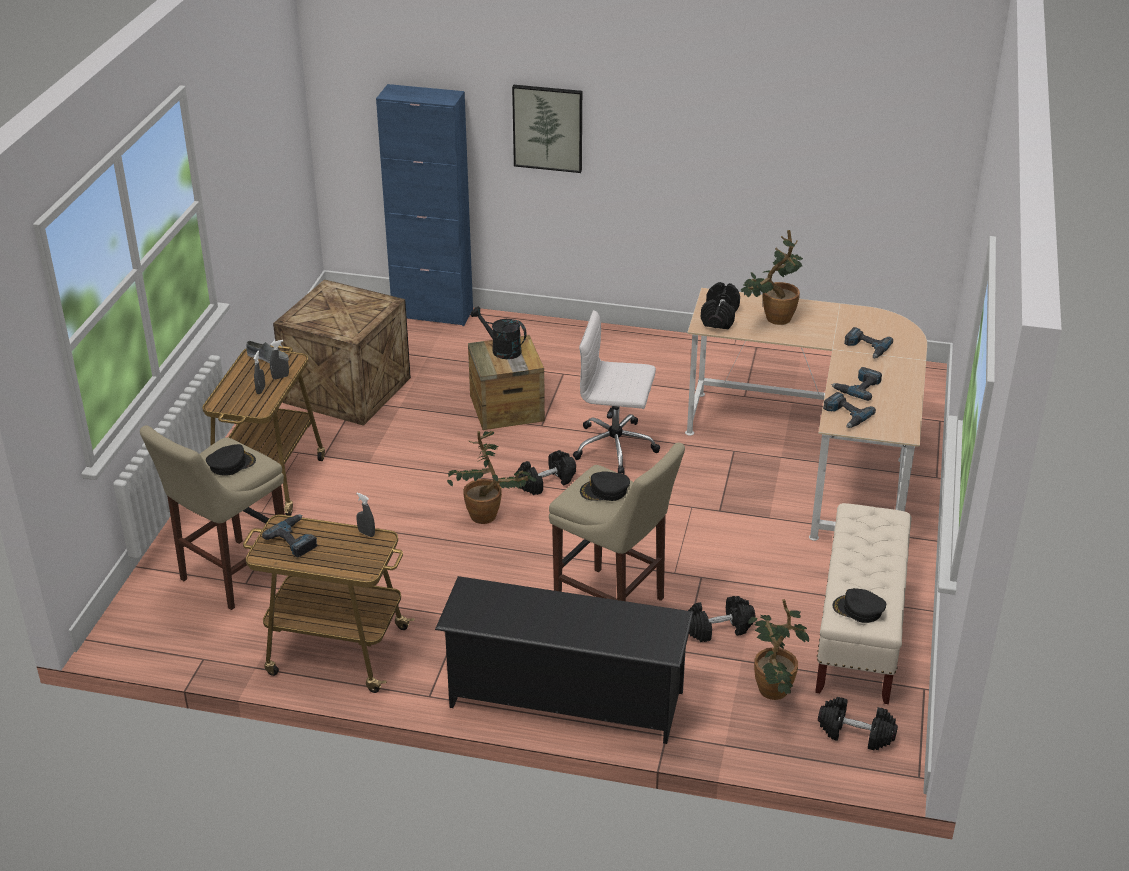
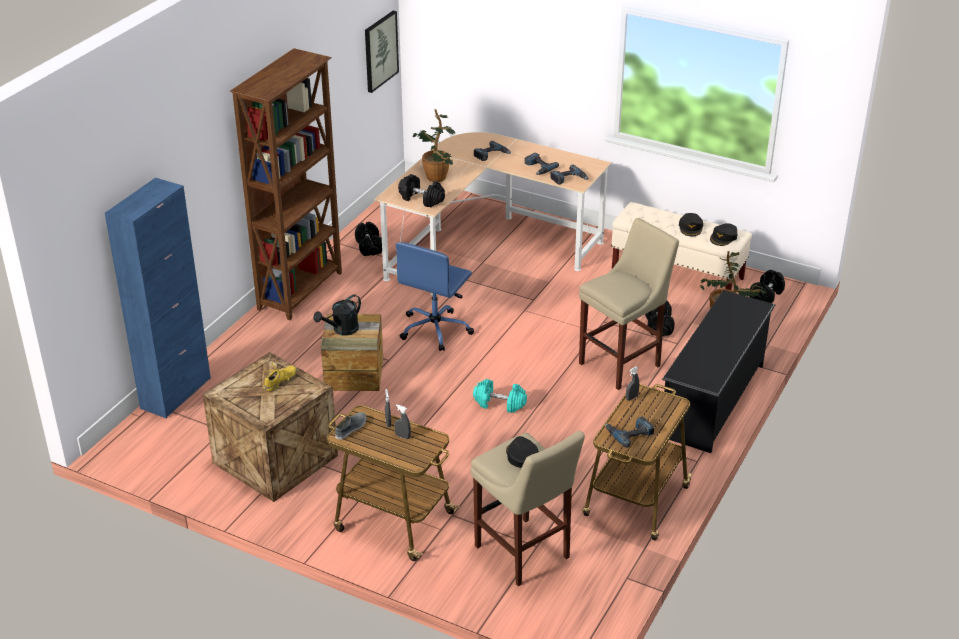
camera: 75 degrees left, 0 degrees up
(355, 314) = (280, 382): none -> yellow shoe
(490, 517) = (499, 404): potted plant -> turquoise dumbbell
(545, 483) = (466, 370): black dumbbell -> black dumbbell (369, 247)
(548, 128) = (205, 168): picture -> picture (380, 51)
(604, 491) = (619, 284): black cap -> black cap (691, 227)
(616, 447) = (436, 329): white office chair -> blue office chair
(645, 344) = (301, 291): none -> brown bookcase

